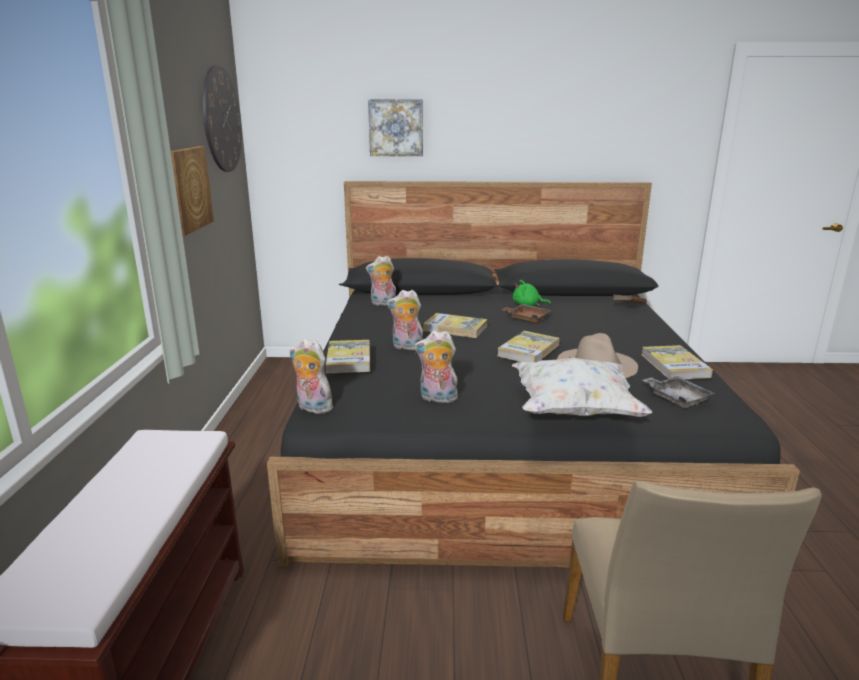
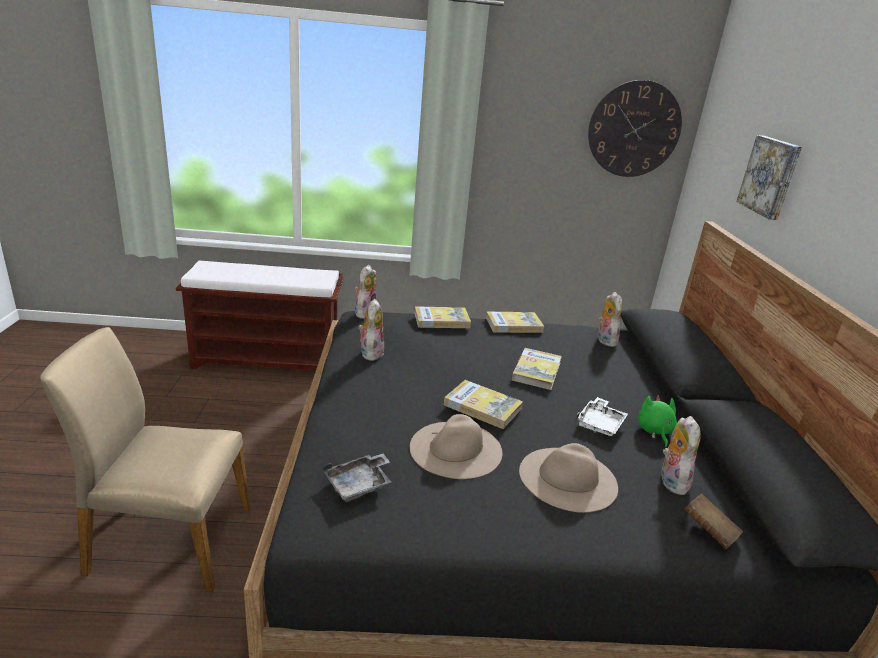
camera: 85 degrees right, 5 degrees up
(188, 189) = (530, 172): picture -> none
(406, 347) = (479, 345): plush toy -> plush toy (670, 480)
(527, 318) = (600, 423): brown tray -> white tray
(573, 410) = (342, 413): white pillow -> none
(606, 332) = (568, 478): none -> beige hat
(674, 365) = (456, 511): book -> book (514, 325)

